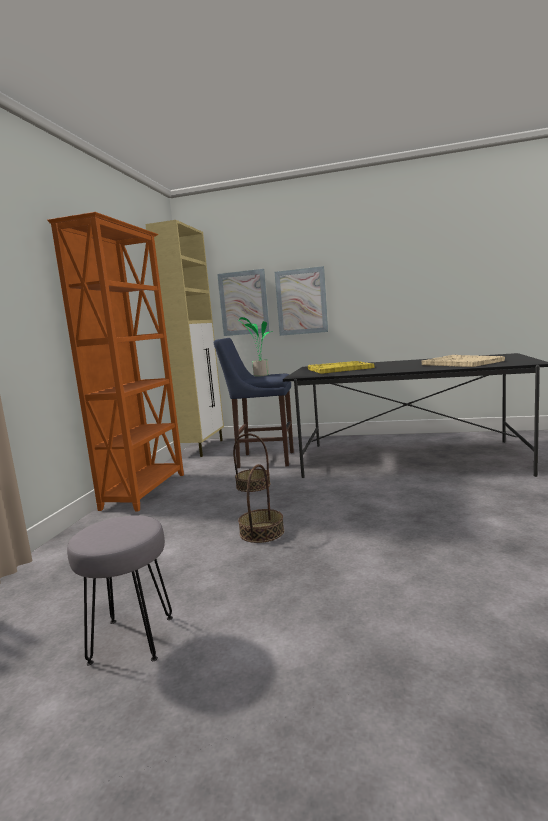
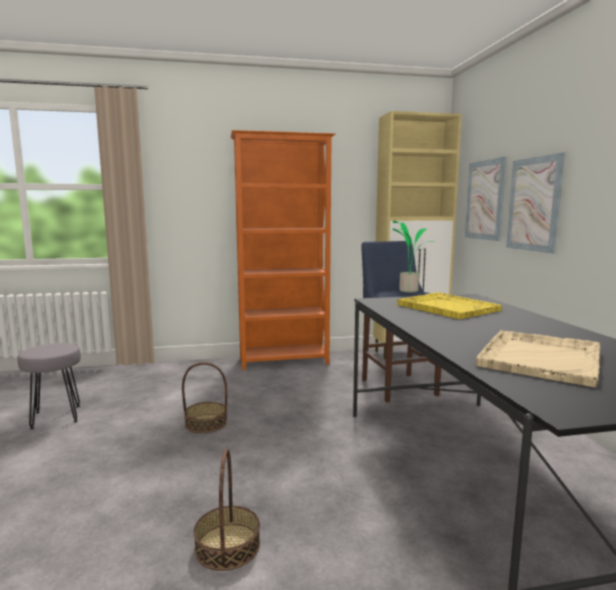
camera: 65 degrees right, 0 degrees up
(253, 485) = (316, 397): basket -> basket (227, 546)

